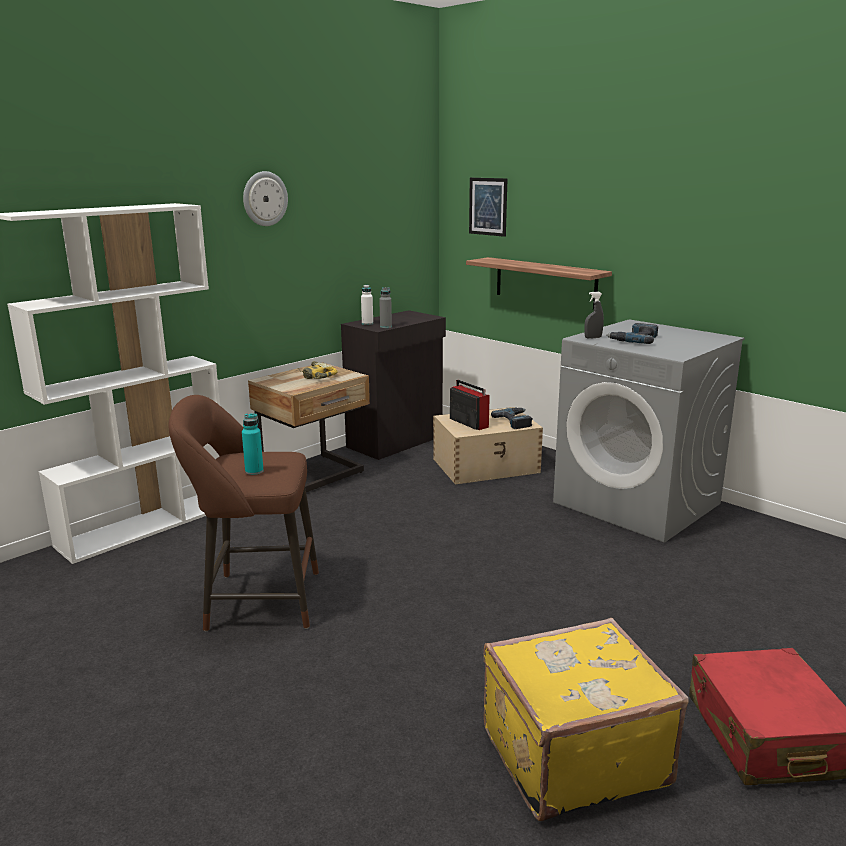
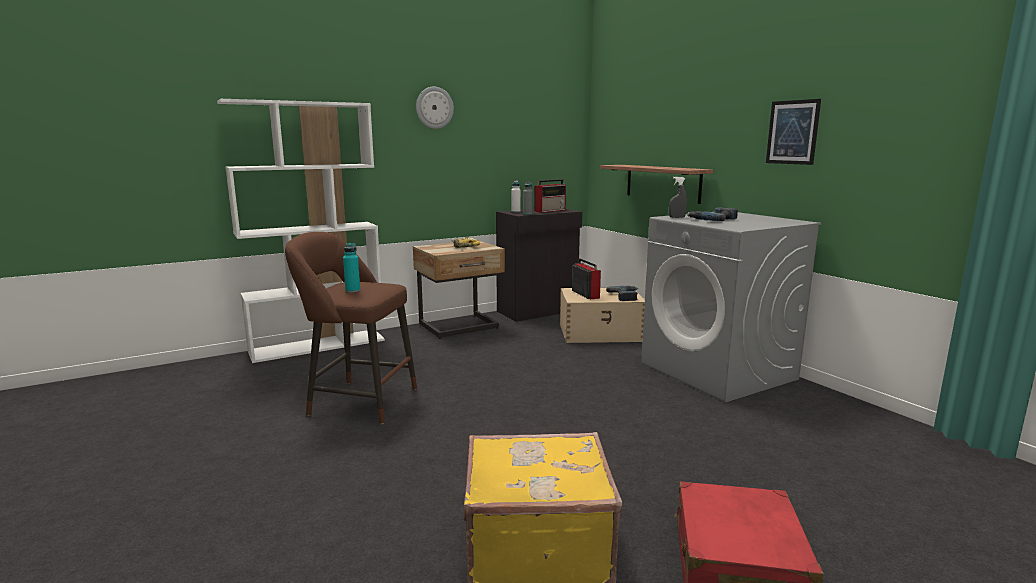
camera: 15 degrees right, 5 degrees down
(407, 318) = (550, 210): none -> radio
(488, 206) = (623, 123): picture -> picture (792, 132)

